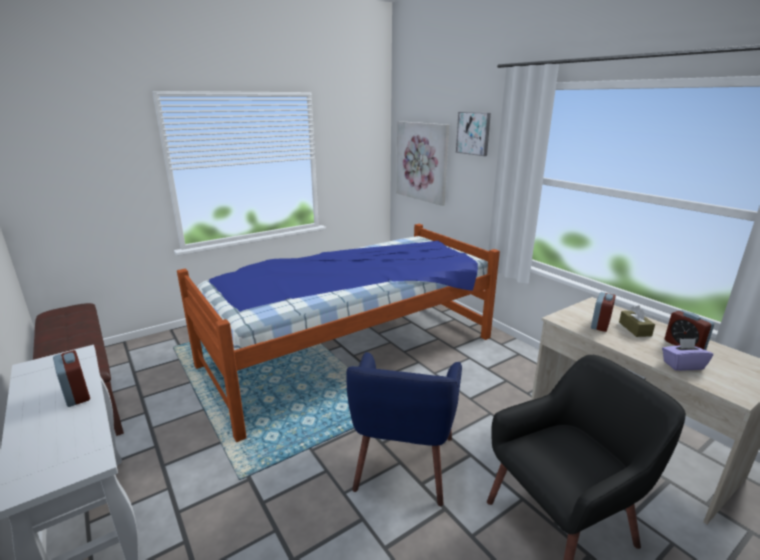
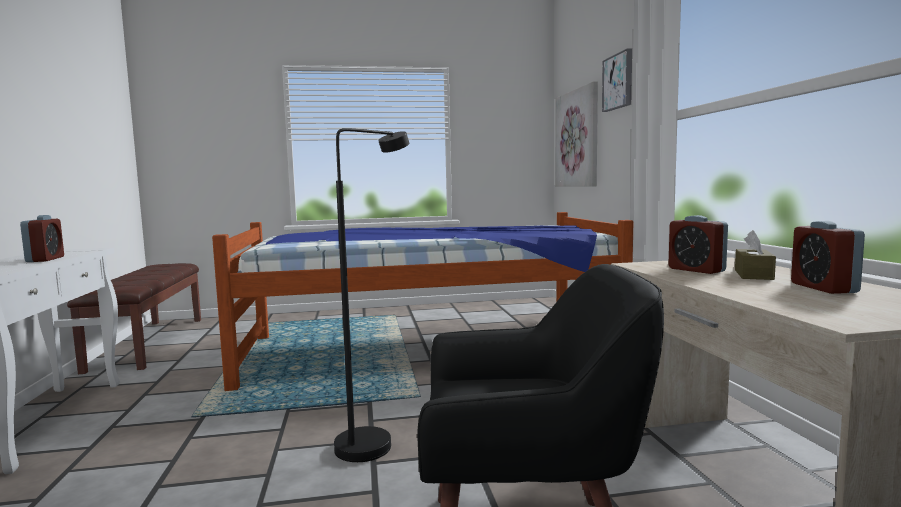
camera: 25 degrees right, 15 degrees down
(403, 463) = (374, 441): blue armchair -> black floor lamp
(600, 325) = (696, 270): alarm clock -> alarm clock turned 90 degrees clockwise
(682, 365) = (781, 297): purple tissue box -> none

